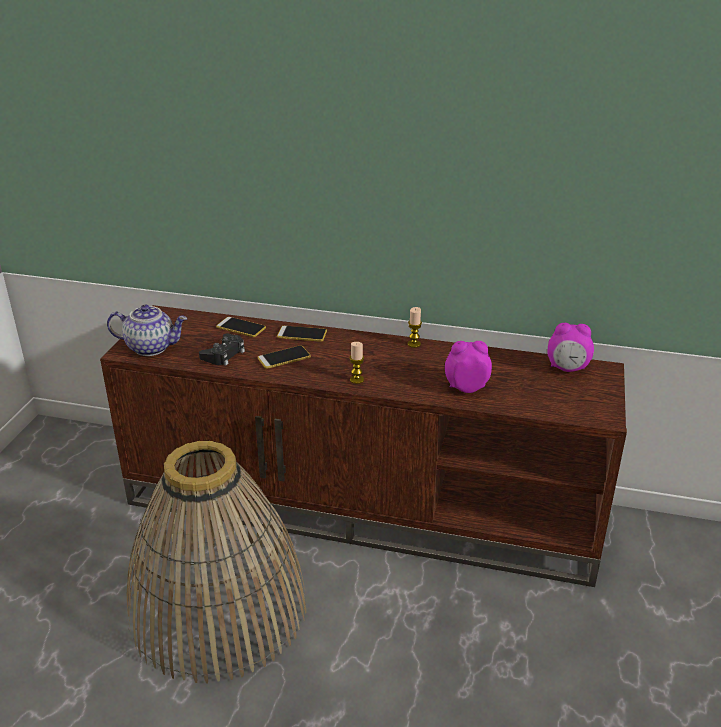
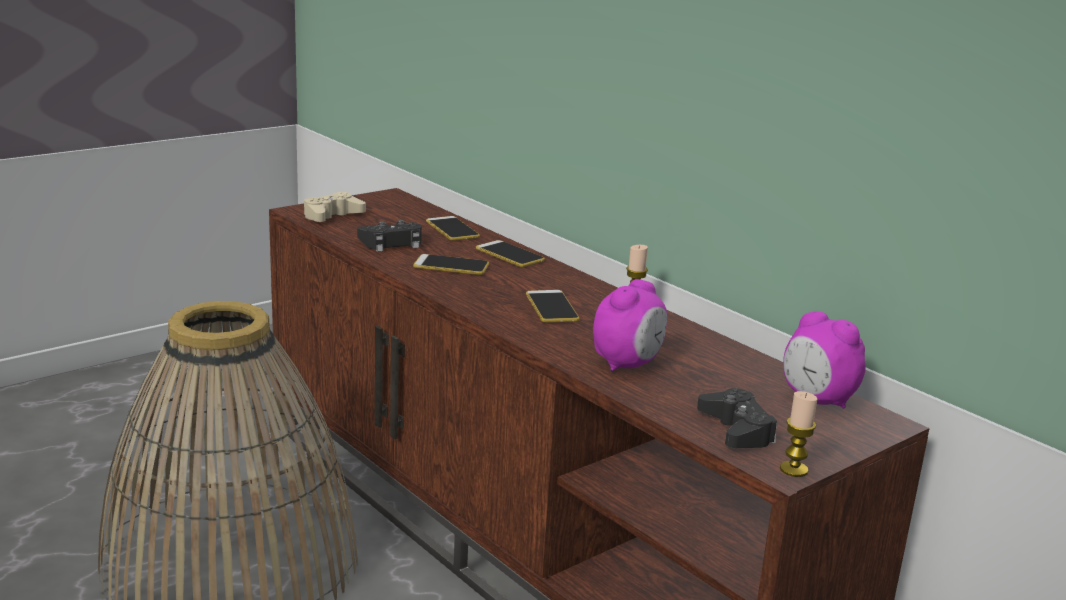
camera: 35 degrees right, 10 degrees down
(151, 347) = (332, 215): teapot -> beige game controller
(356, 380) = (498, 310): candle -> candle (794, 469)
(379, 364) = (551, 307): none -> phone
(466, 387) = (628, 364): alarm clock -> alarm clock turned 90 degrees clockwise
(562, 404) = (736, 429): none -> black game controller

